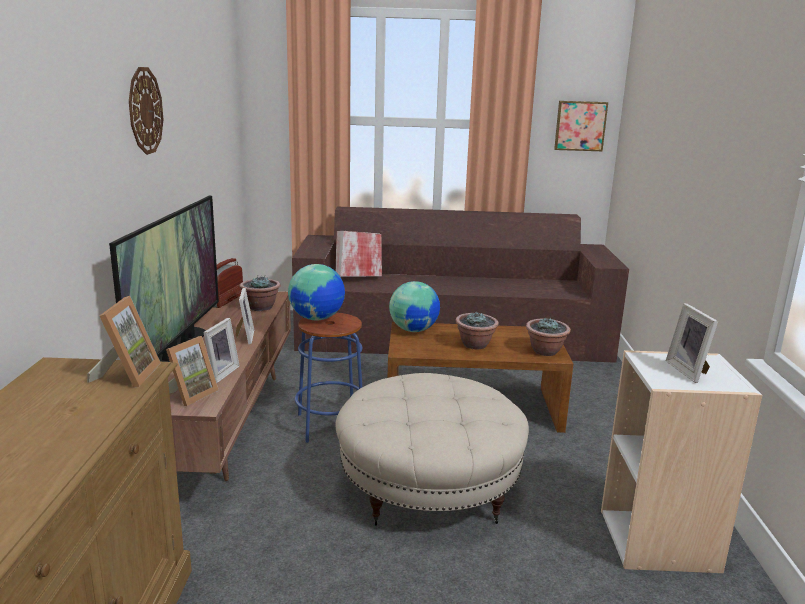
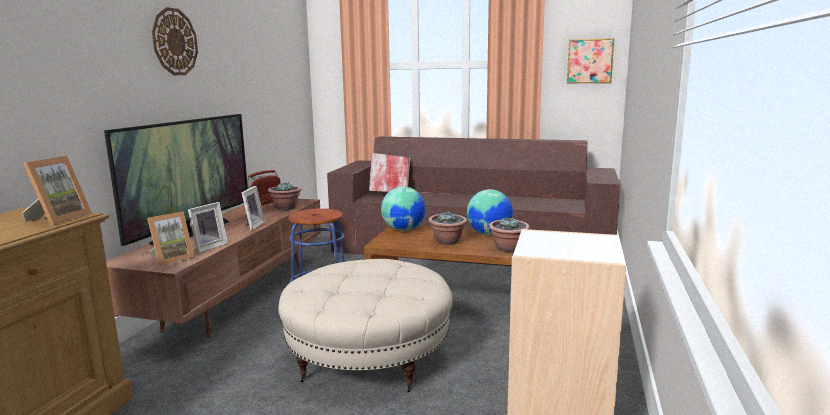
camera: 15 degrees right, 5 degrees down
(317, 318) = (308, 211): globe -> globe (489, 234)
(690, 371) = (569, 245): picture frame -> none

